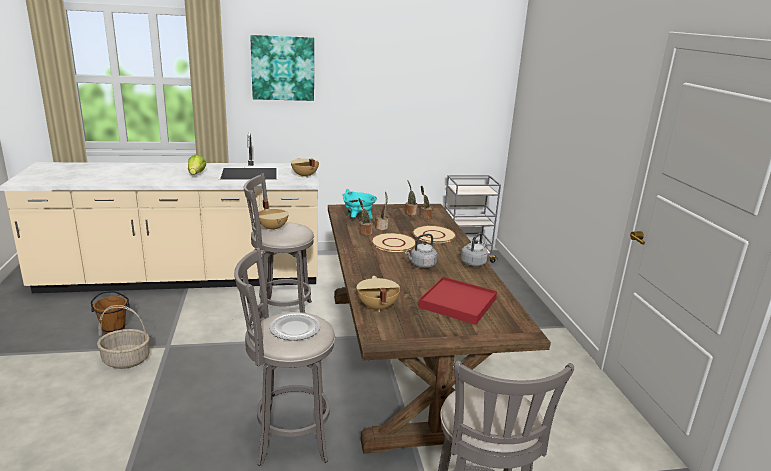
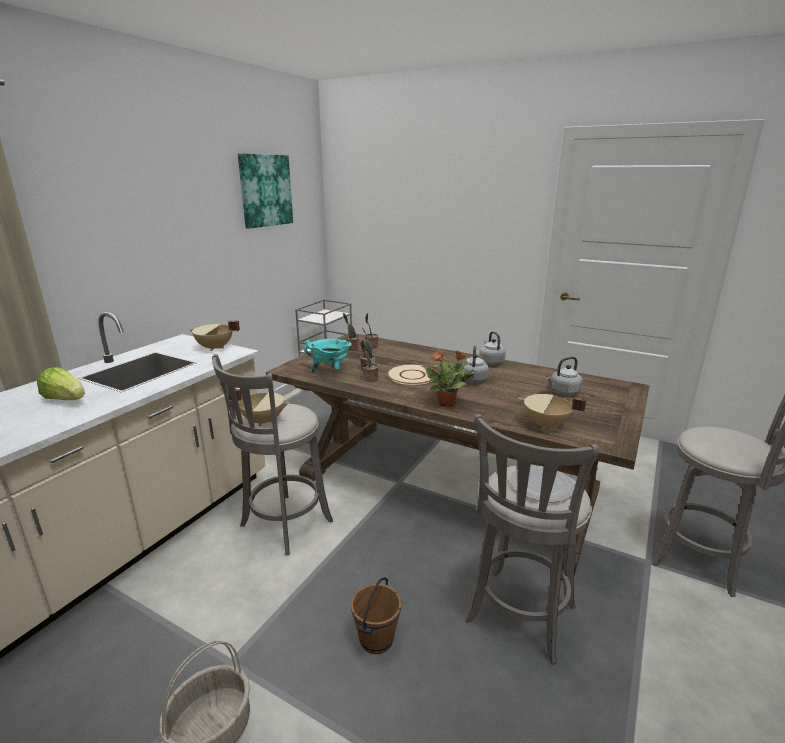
camera: 50 degrees left, 0 degrees up
(114, 329) = (99, 720): brown bucket -> brown bucket (376, 639)
(283, 68) = (101, 209): picture -> picture (265, 190)
(362, 266) = (447, 403): none -> potted plant
(433, 235) = (415, 356): beige plate -> none
(457, 303) = (563, 392): red tray -> grey kettle

